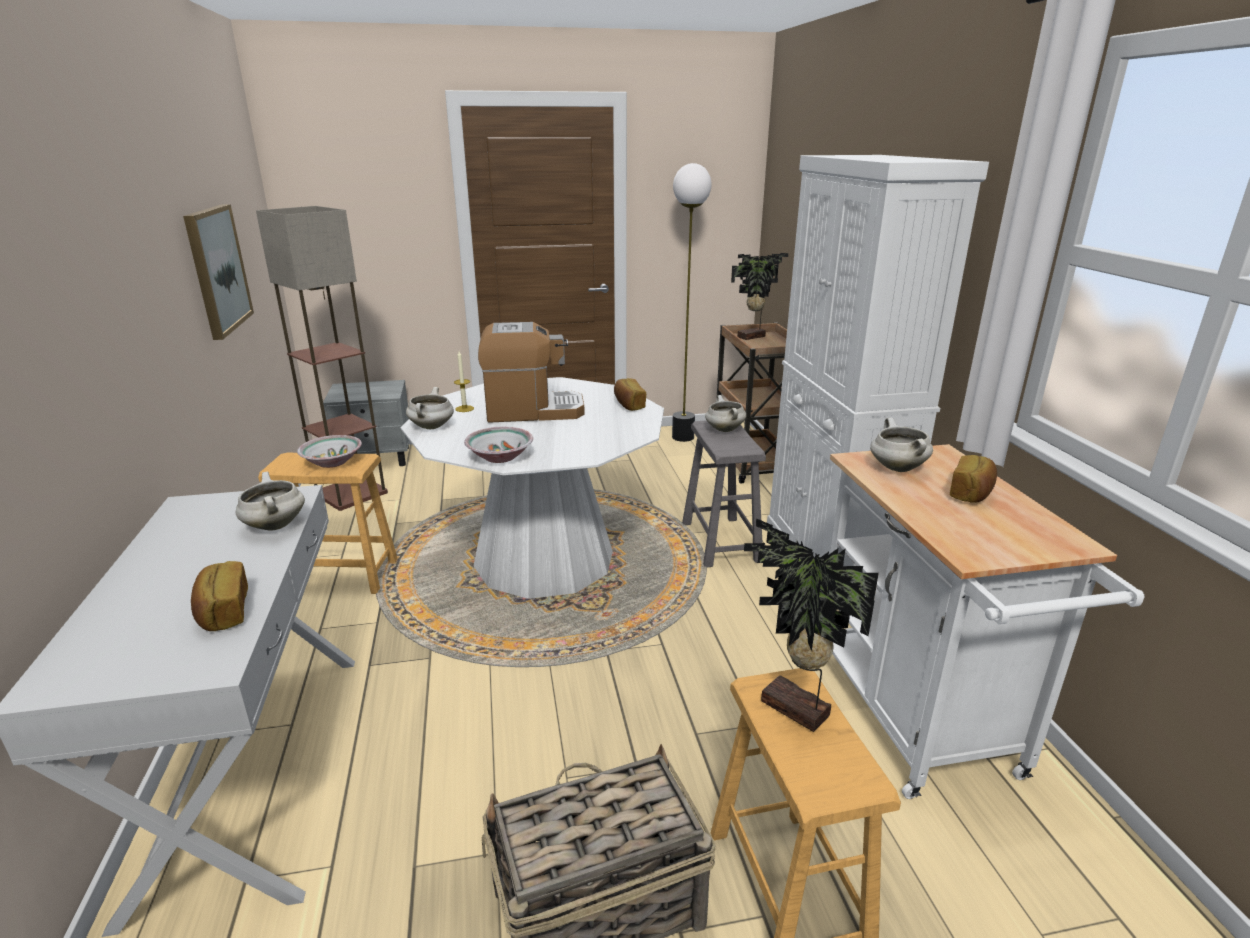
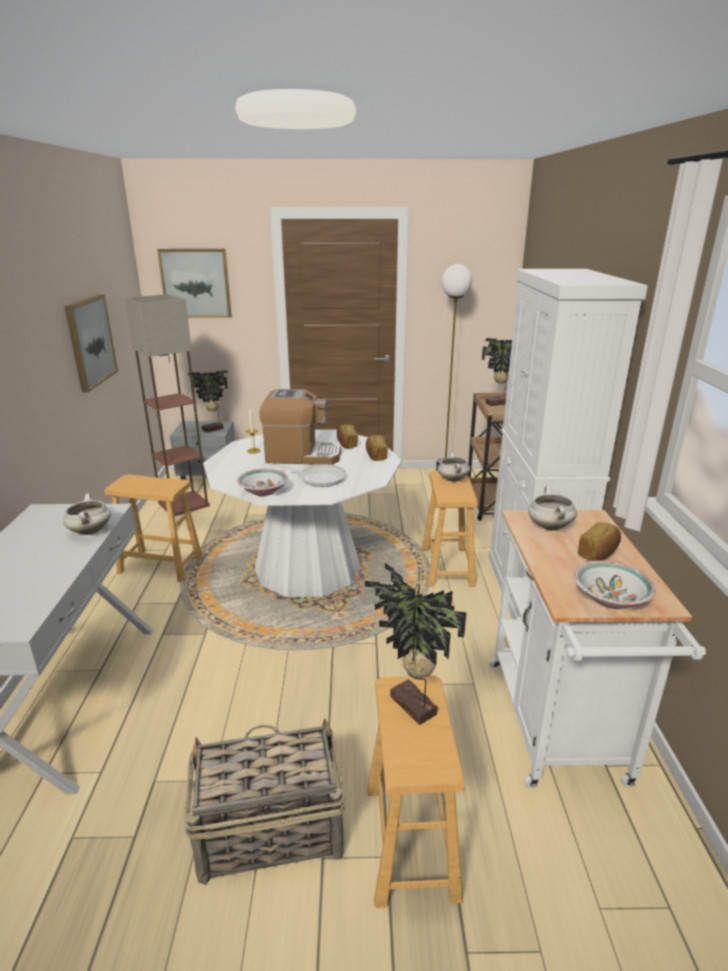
camera: 10 degrees right, 0 degrees up
(223, 612) = (36, 590): bread -> bread (346, 444)
(333, 462) = (156, 484): bowl -> bowl (610, 598)
(346, 194) = (196, 283): none -> picture
(382, 391) = (214, 429): none -> potted plant
(432, 427) = (224, 464): white cooking pot -> none
(566, 436) = (318, 478): none -> frying pan
(721, 541) = (447, 566): grey stool -> brown stool

